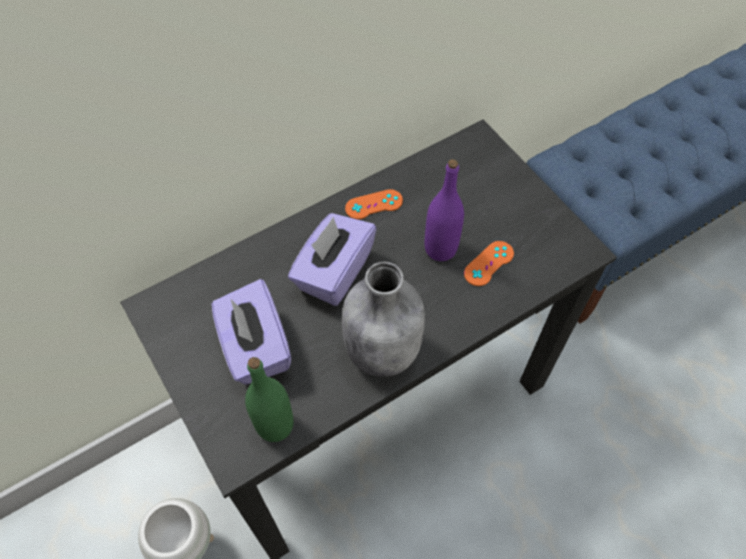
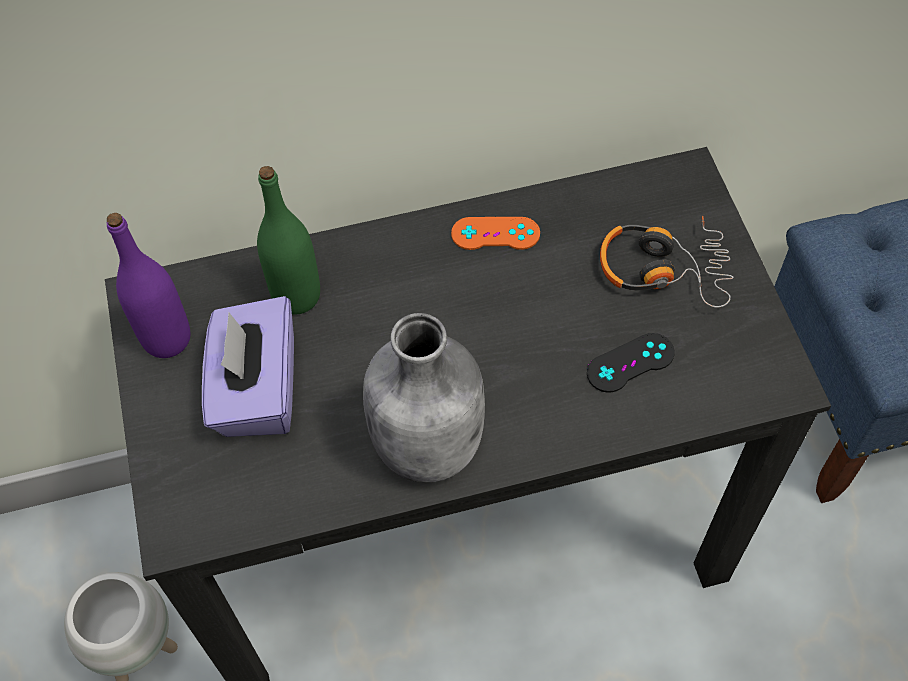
camera: 20 degrees right, 0 degrees up
(275, 425) = (244, 503): green bottle -> green bottle (296, 296)
(333, 272) = (402, 315): purple tissue box -> none
(440, 248) = (567, 322): purple bottle -> purple bottle (167, 338)
(486, 200) = (663, 268): none -> headphones
(489, 263) = (630, 363): orange game controller -> black game controller

